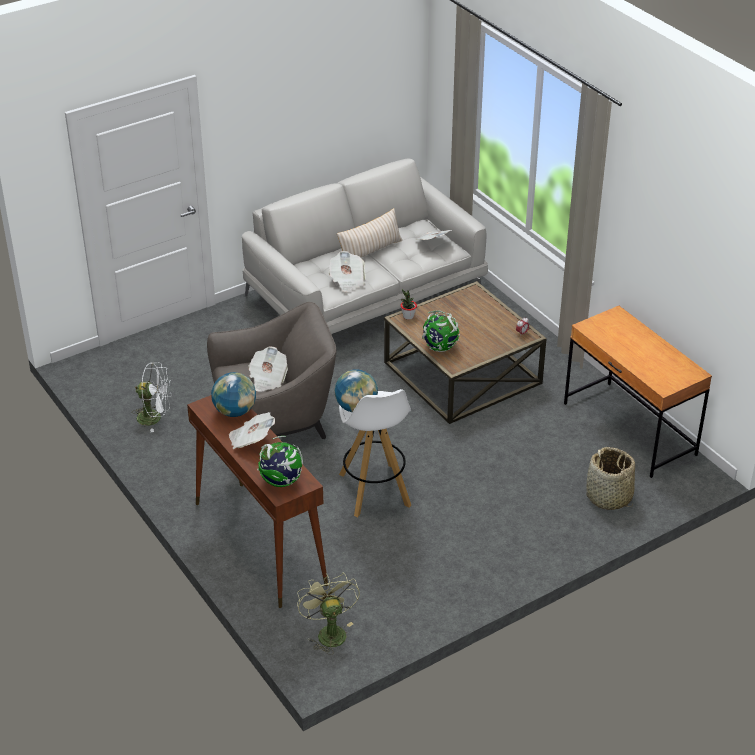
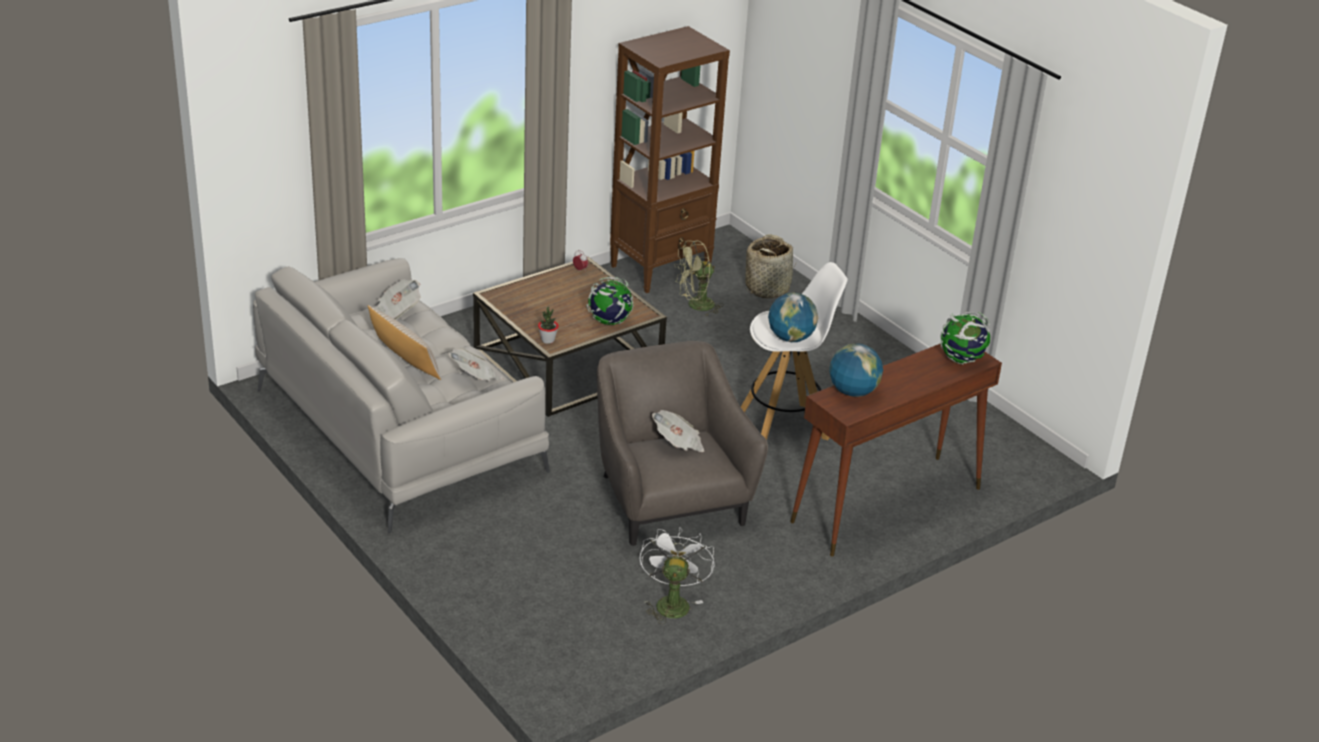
camera: 95 degrees left, 5 degrees down
(251, 440) = (900, 379): newspaper -> none
(328, 632) = (1002, 456): green fan -> green fan (695, 306)
(629, 429) = (661, 269): brown desk -> brown bookcase

